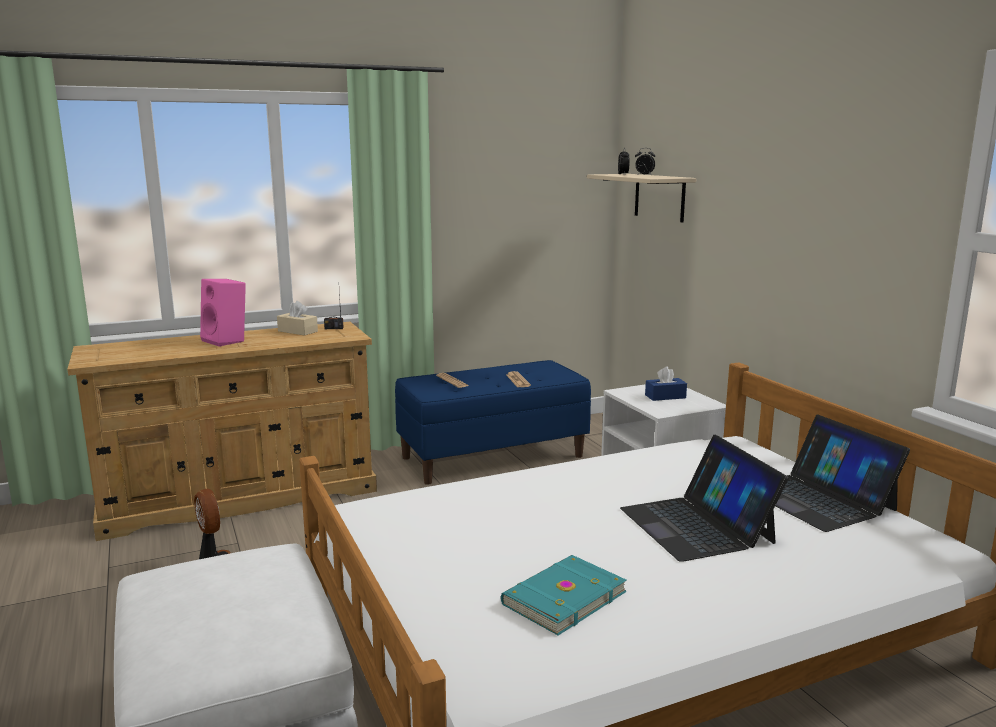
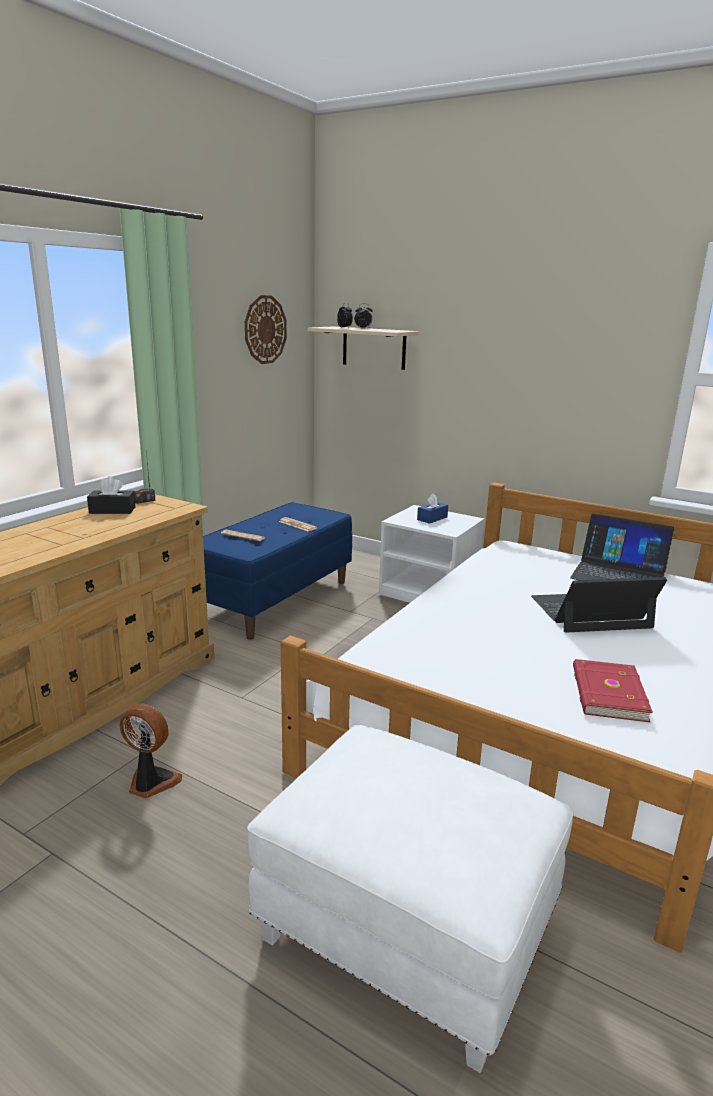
camera: 35 degrees left, 5 degrees up
(227, 341) = (53, 533): pink speaker -> none
(297, 331) = (112, 510): beige tissue box -> black tissue box
(538, 176) = (265, 329): none -> wall clock
(562, 597) = (607, 694): turquoise book -> red book
(697, 525) = (590, 612): laptop -> laptop turned 135 degrees clockwise

